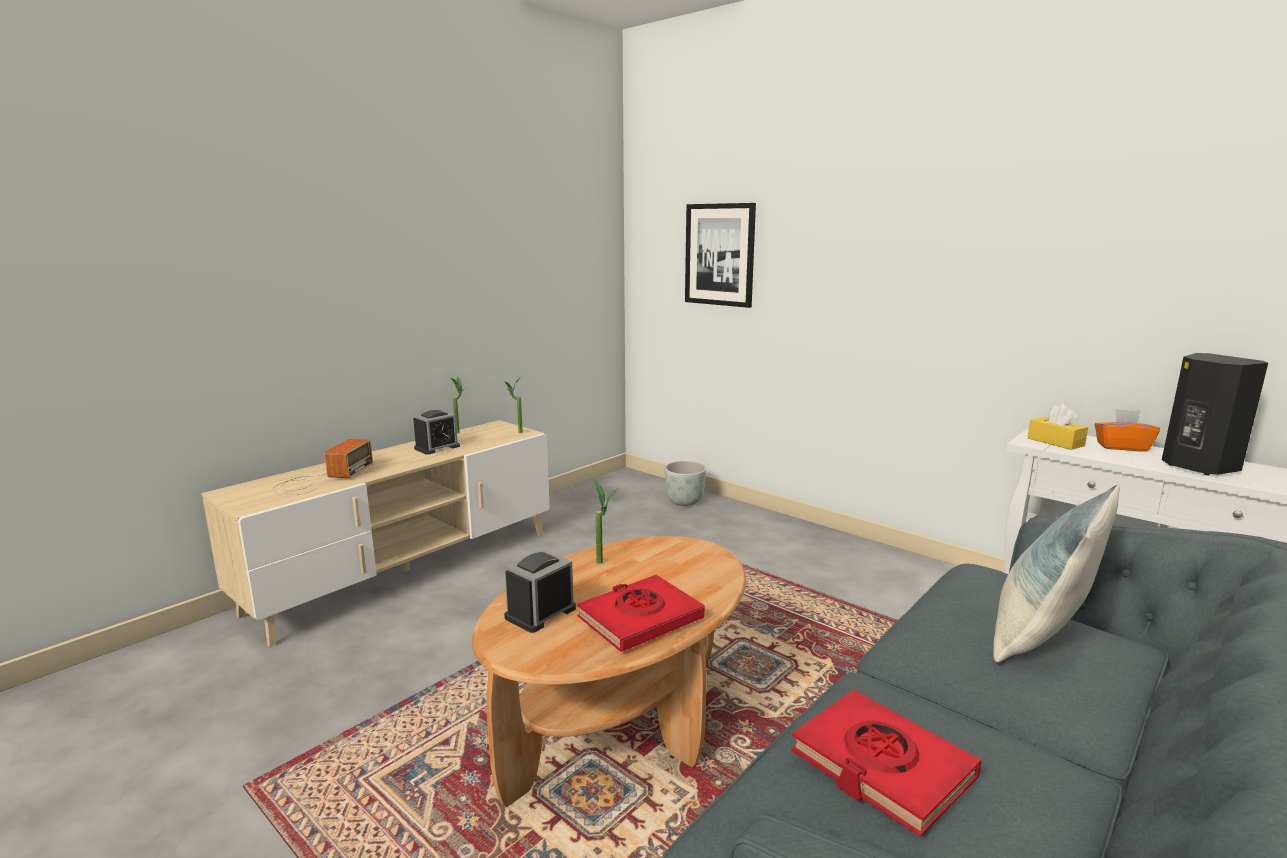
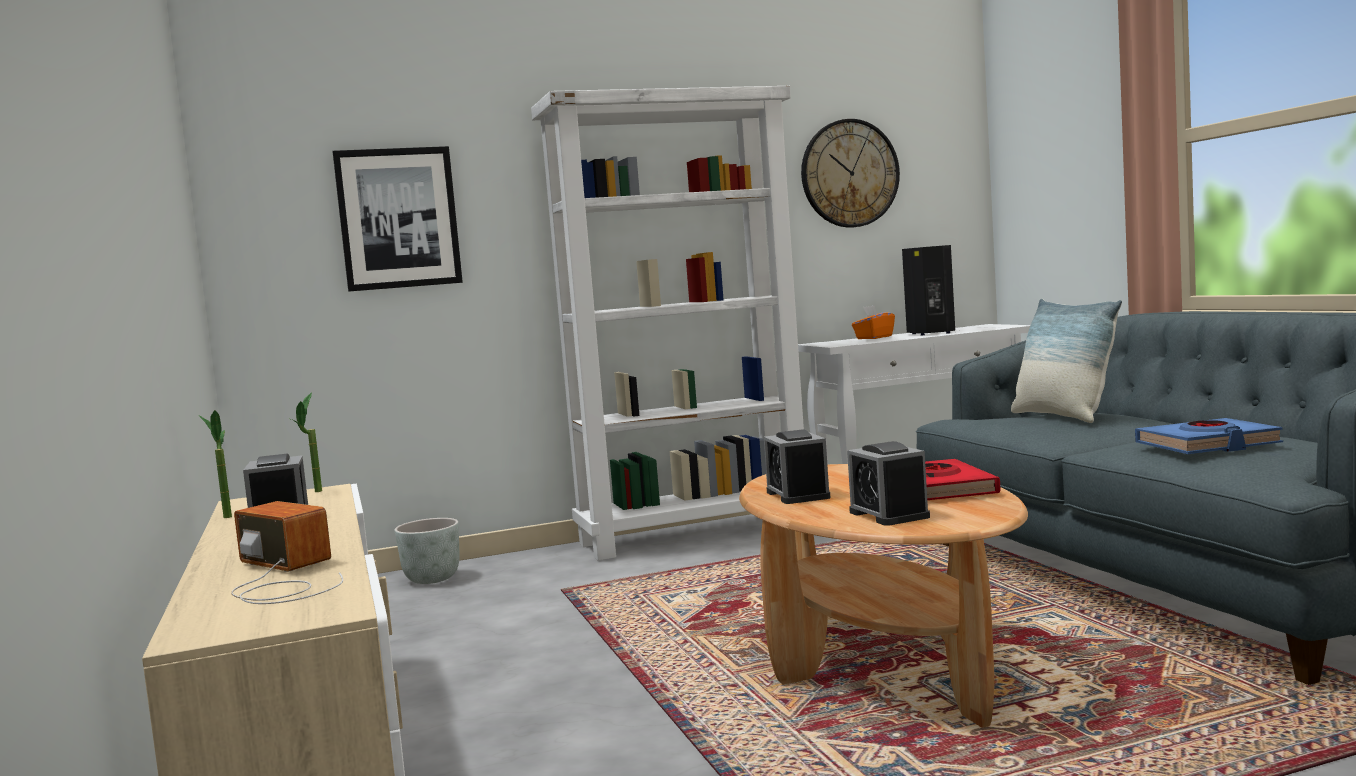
camera: 60 degrees left, 10 degrees down
(605, 563) = (798, 495): potted plant -> alarm clock
(865, 556) = (696, 534): none -> white bookcase
(881, 766) = (1207, 445): red book -> blue book
(1055, 442) = (843, 342): yellow tissue box -> none
(1164, 247) = (849, 173): none -> wall clock

